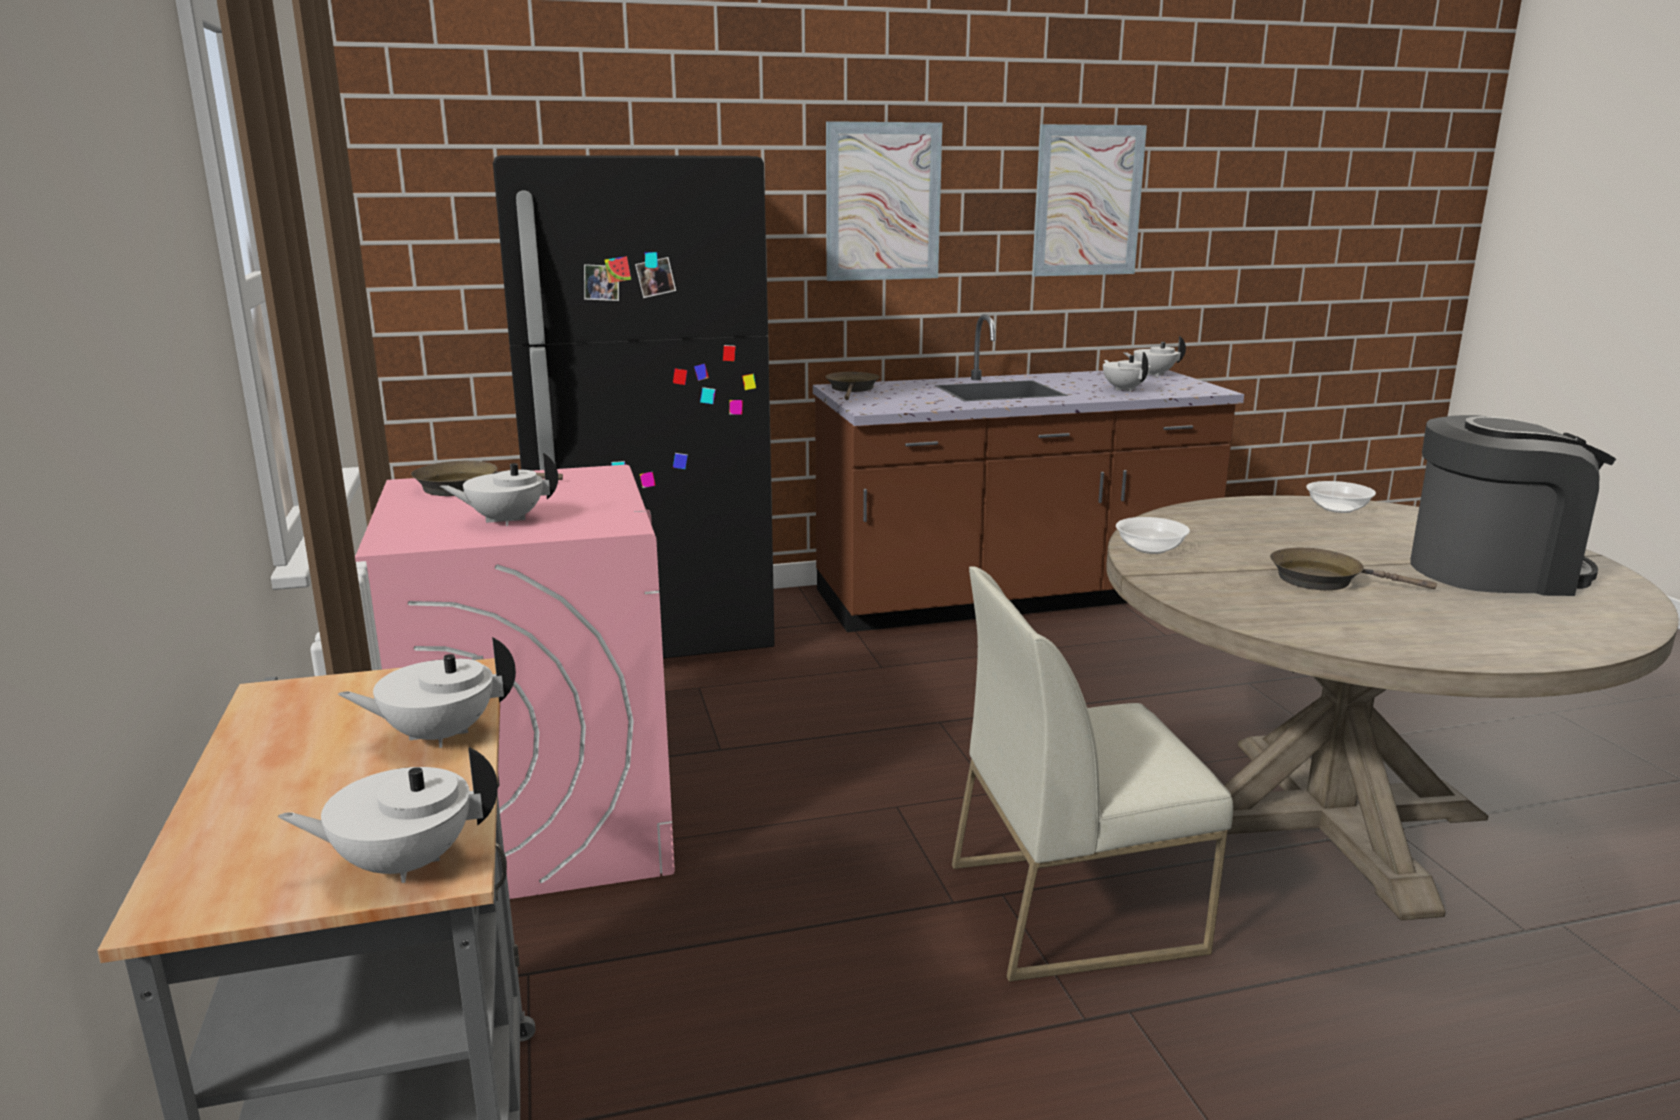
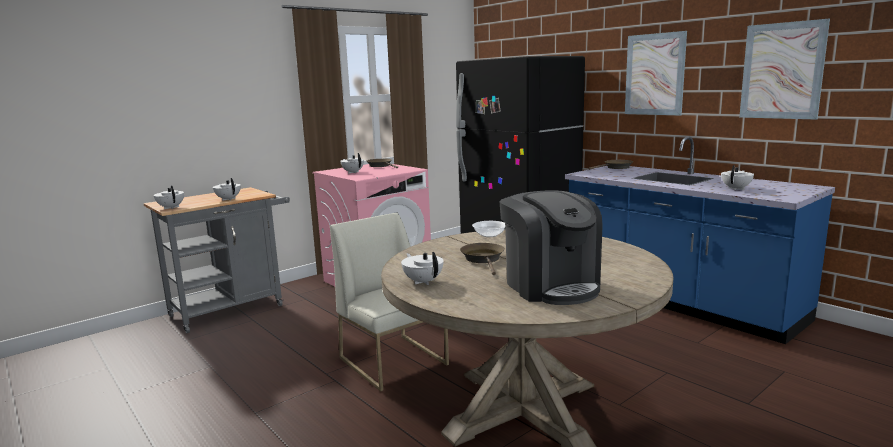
camera: 65 degrees right, 5 degrees down
(1012, 597) = (678, 301): brown counter -> blue counter
(1152, 374) = (801, 188): white teapot -> white teapot (423, 281)
(1337, 508) = (624, 254): bowl -> none

